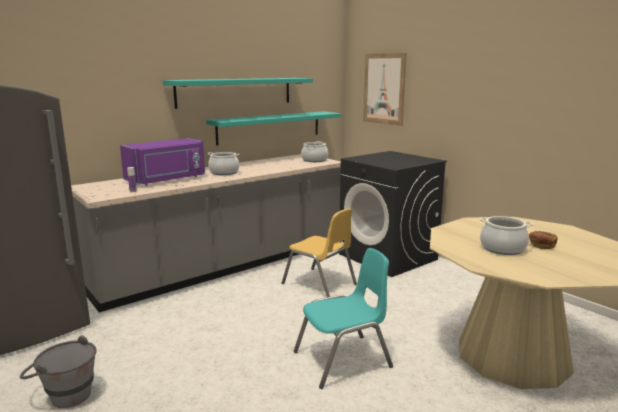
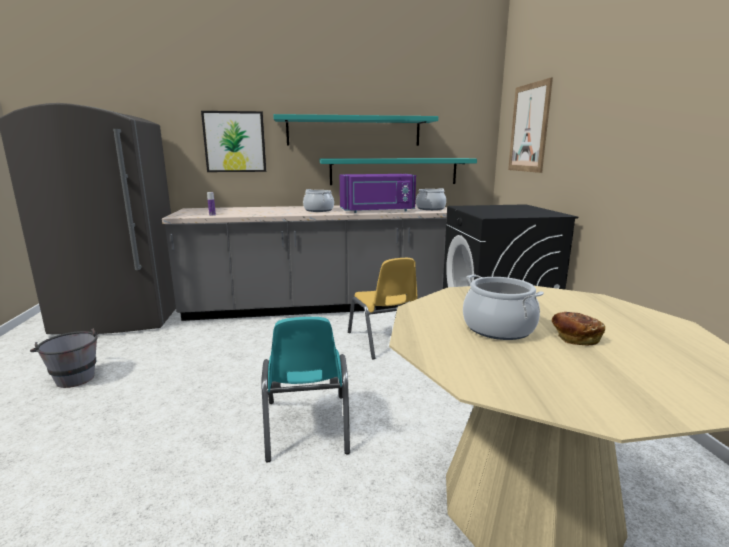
camera: 30 degrees right, 0 degrees up
(121, 108) = (235, 142): none -> picture
(167, 180) = (259, 211): purple microwave -> purple microwave (377, 211)
(343, 360) = (306, 426): turquoise chair -> turquoise chair turned 75 degrees clockwise

